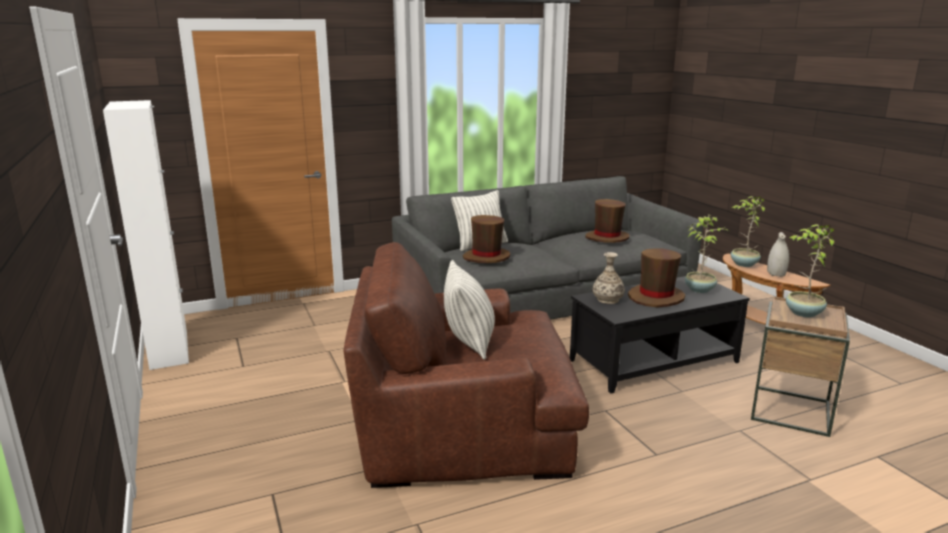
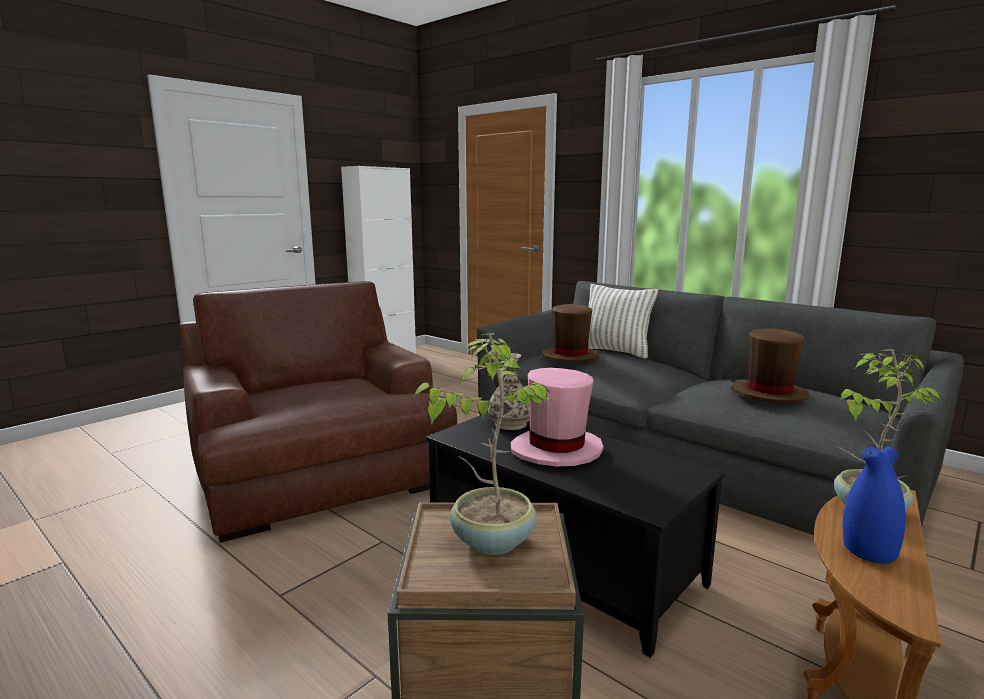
camera: 65 degrees right, 5 degrees down
(469, 342) = (321, 384): pillow -> none
(656, 297) = (556, 450): brown hat -> pink hat
(700, 289) = (640, 478): potted plant -> none
(776, 274) = (868, 552): white vase -> blue vase

